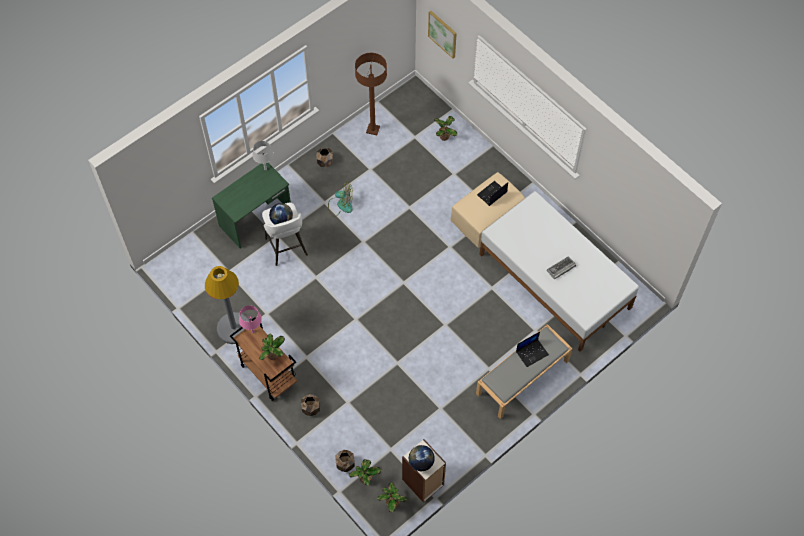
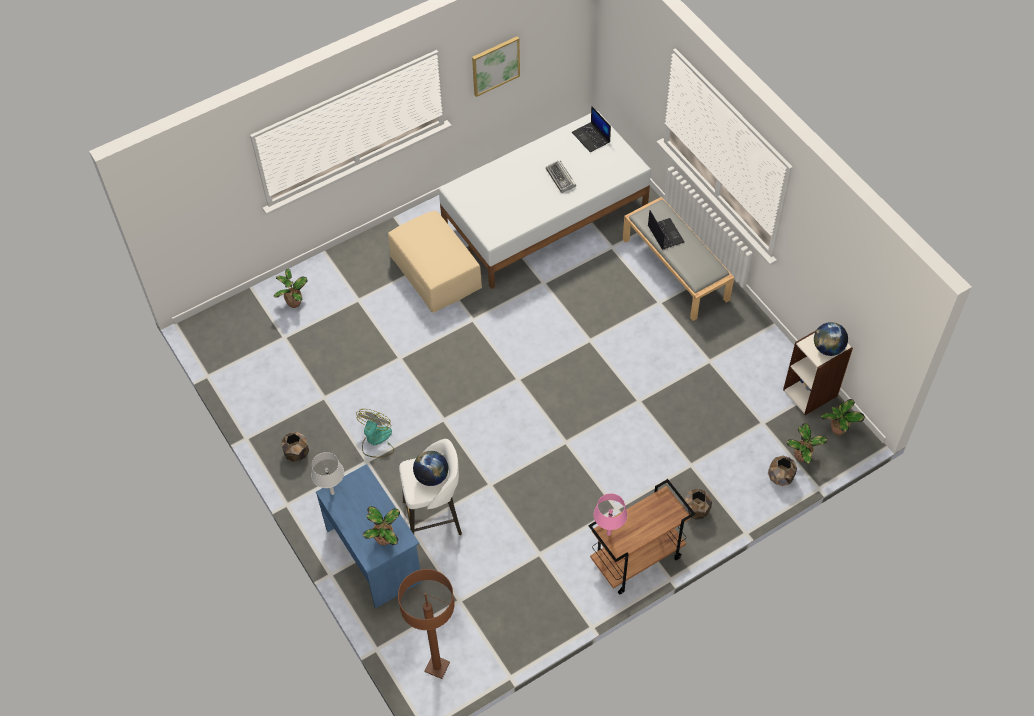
camera: 80 degrees left, 5 degrees down
(234, 328) = (557, 599): grey floor lamp -> none
(256, 219) = (374, 554): green desk -> blue desk
(273, 356) = (651, 510): potted plant -> potted plant (385, 538)
(373, 129) = (256, 386): brown floor lamp -> brown floor lamp (437, 667)
(443, 34) = (197, 207): picture -> picture (495, 65)
(492, 194) = (424, 241): laptop -> laptop (591, 137)

